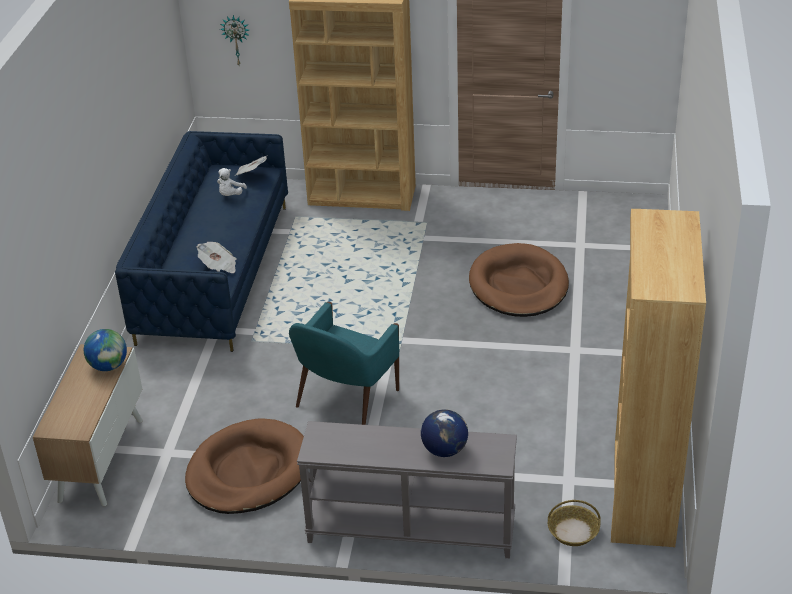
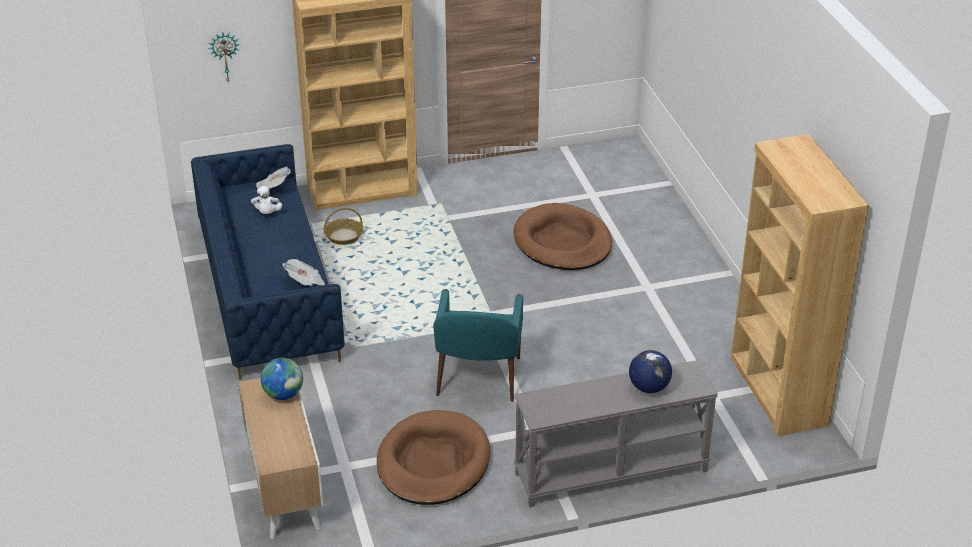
camera: 25 degrees left, 0 degrees up
(573, 531) = (743, 436): basket -> basket (344, 236)

